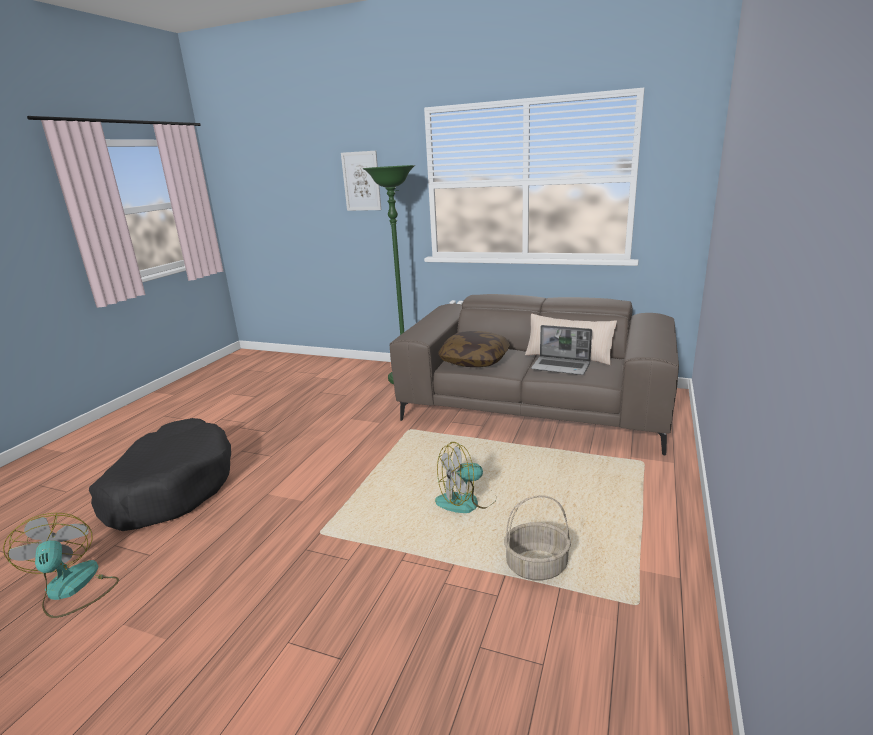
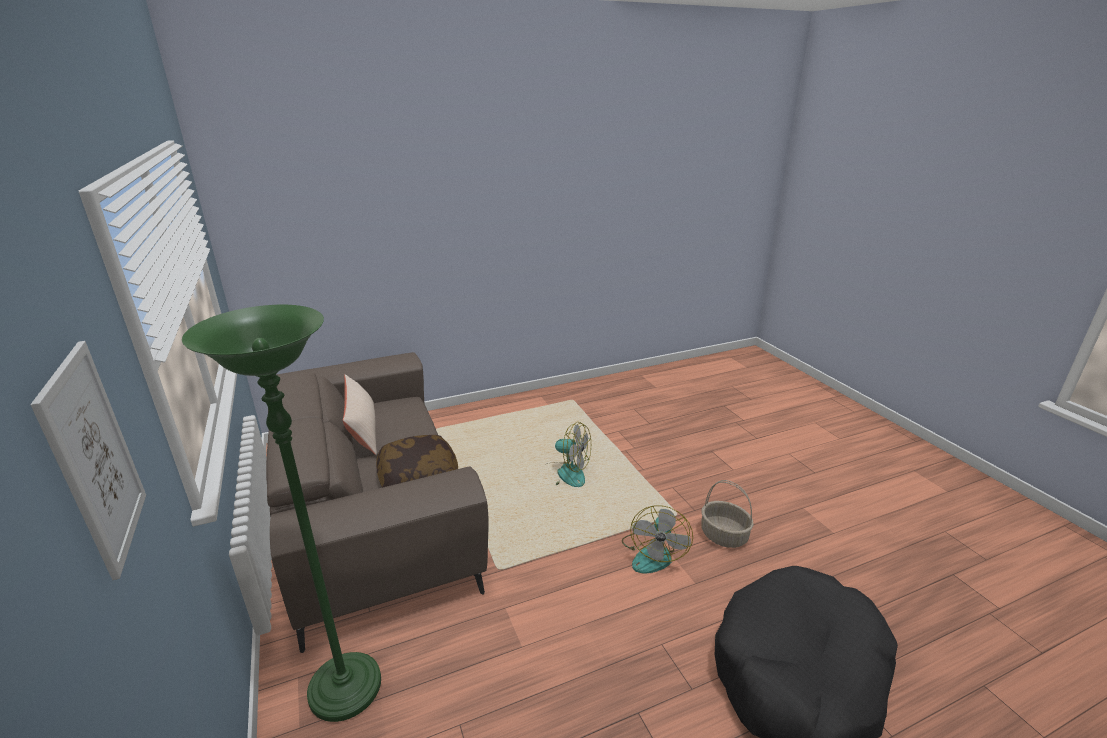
camera: 135 degrees left, 5 degrees up
(72, 589) = (884, 587): fan -> fan (653, 553)
(536, 566) = (585, 429): basket -> basket (724, 535)
(561, 367) = (399, 423): laptop -> none

